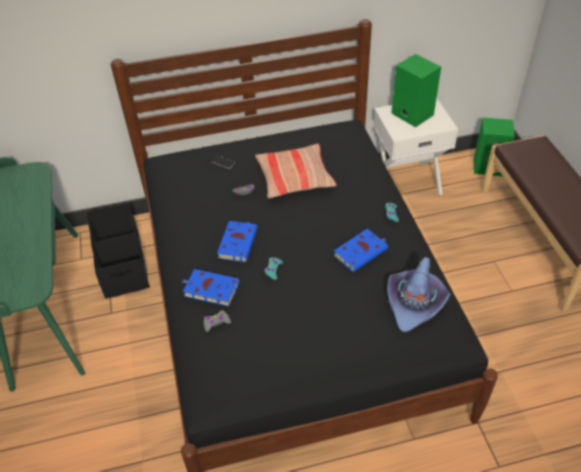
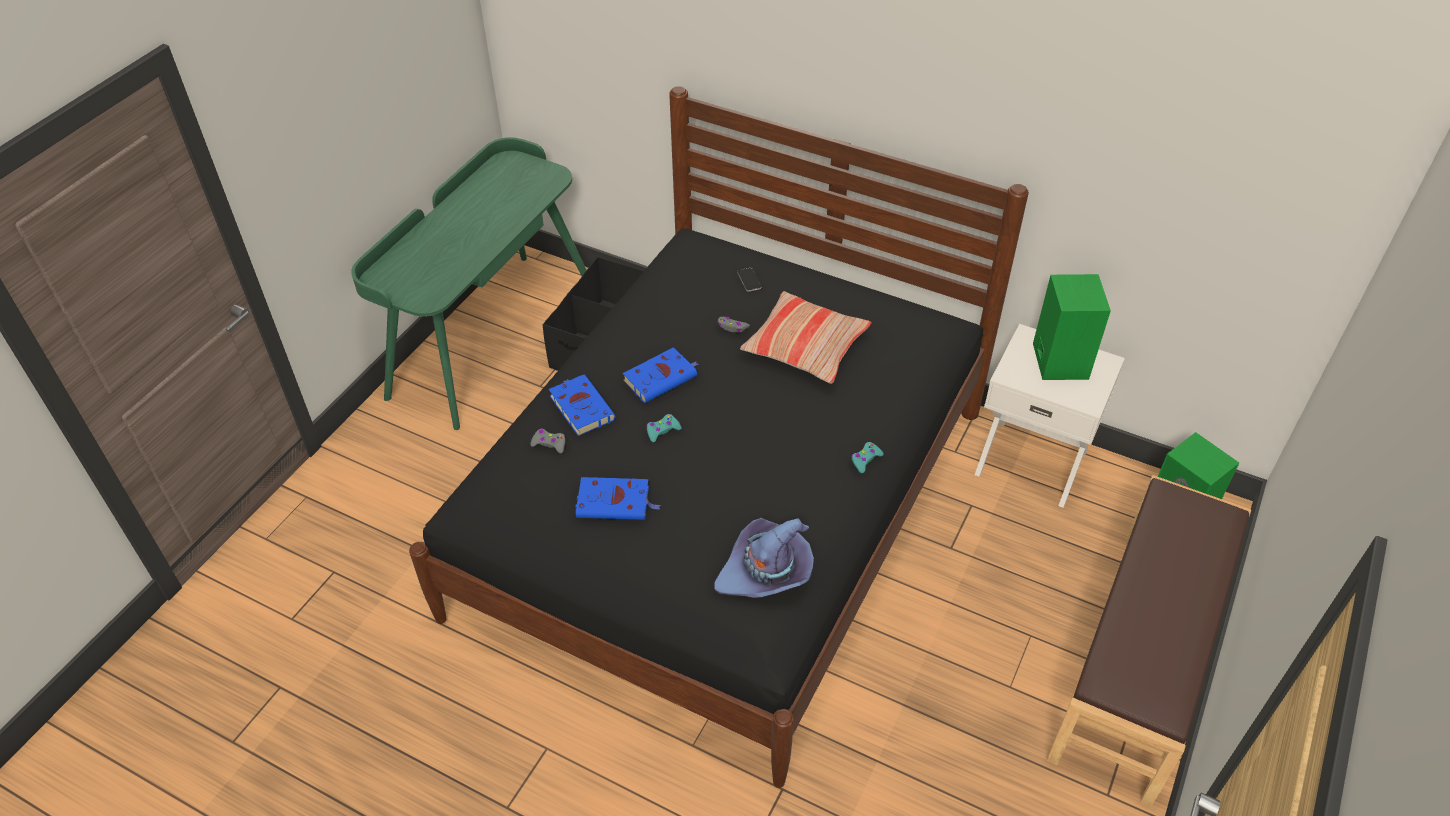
camera: 40 degrees right, 0 degrees up
(361, 252) = (777, 477): blue book -> blue book (615, 502)

